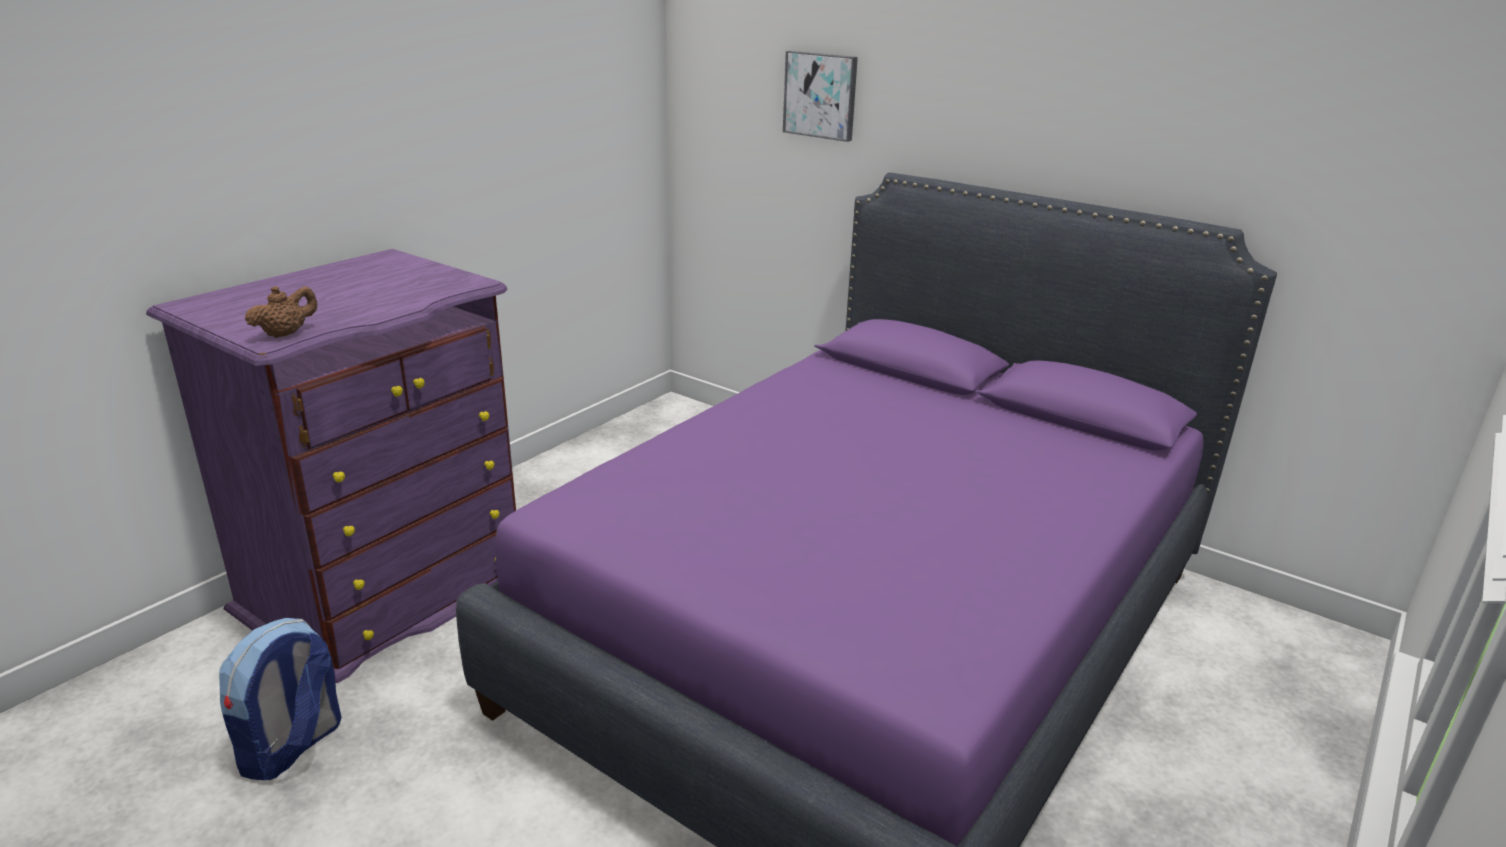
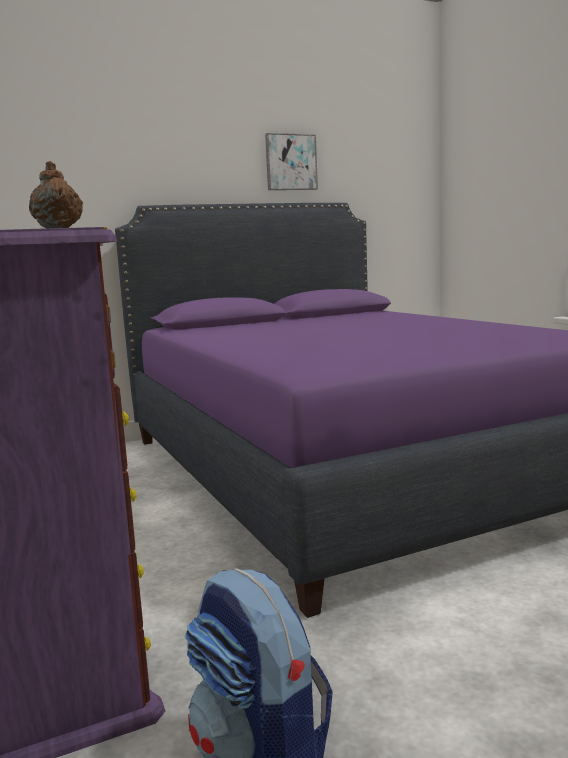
camera: 60 degrees left, 15 degrees down
(821, 95) = (58, 159): picture -> picture (290, 162)

